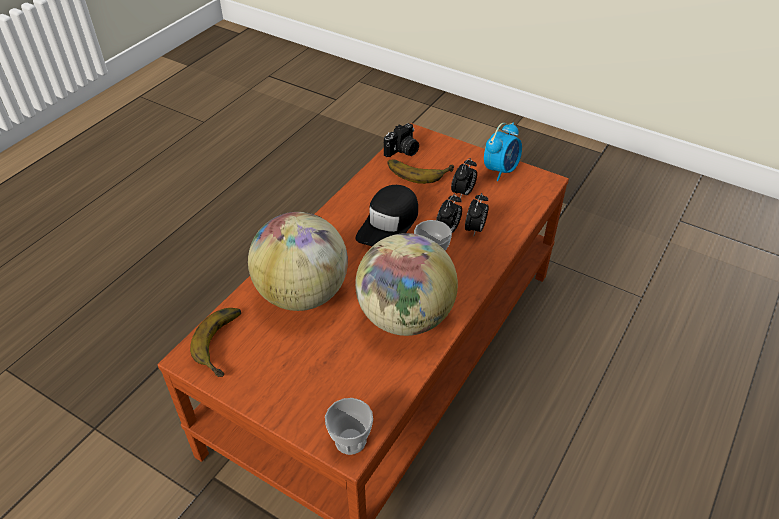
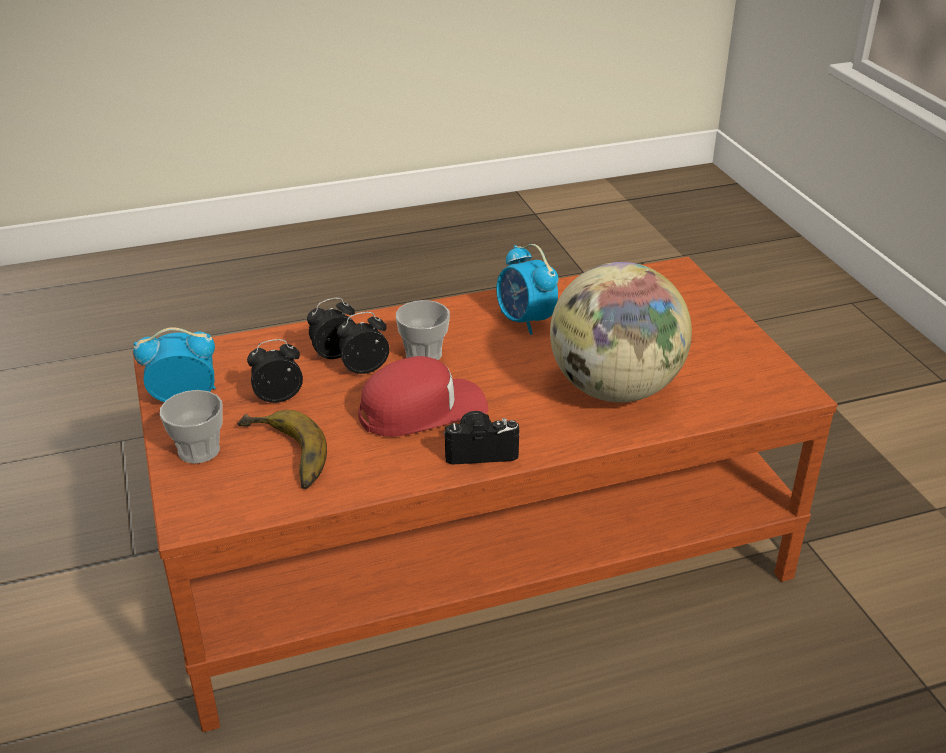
camera: 140 degrees left, 10 degrees down
(226, 343) = (743, 385): banana -> none
(350, 440) = (672, 274): cup -> cup (199, 450)
(389, 224) = (422, 409): black cap -> red cap
(402, 151) = (255, 499): camera -> camera (480, 450)
(405, 317) = (525, 321): globe -> alarm clock

